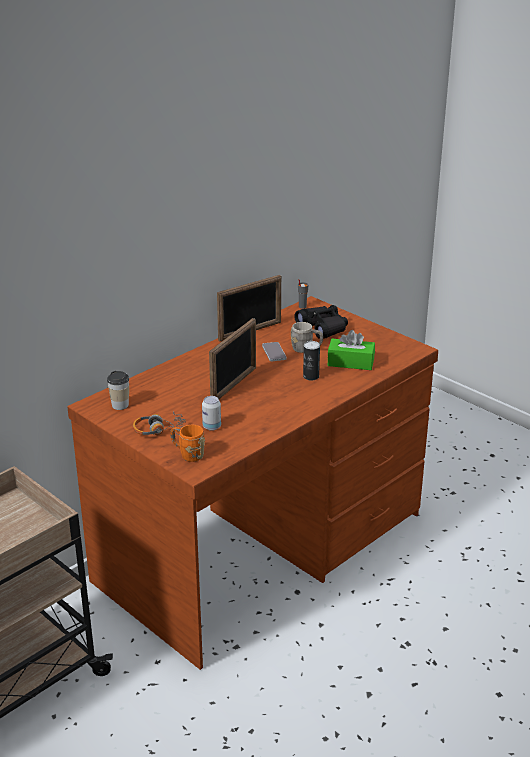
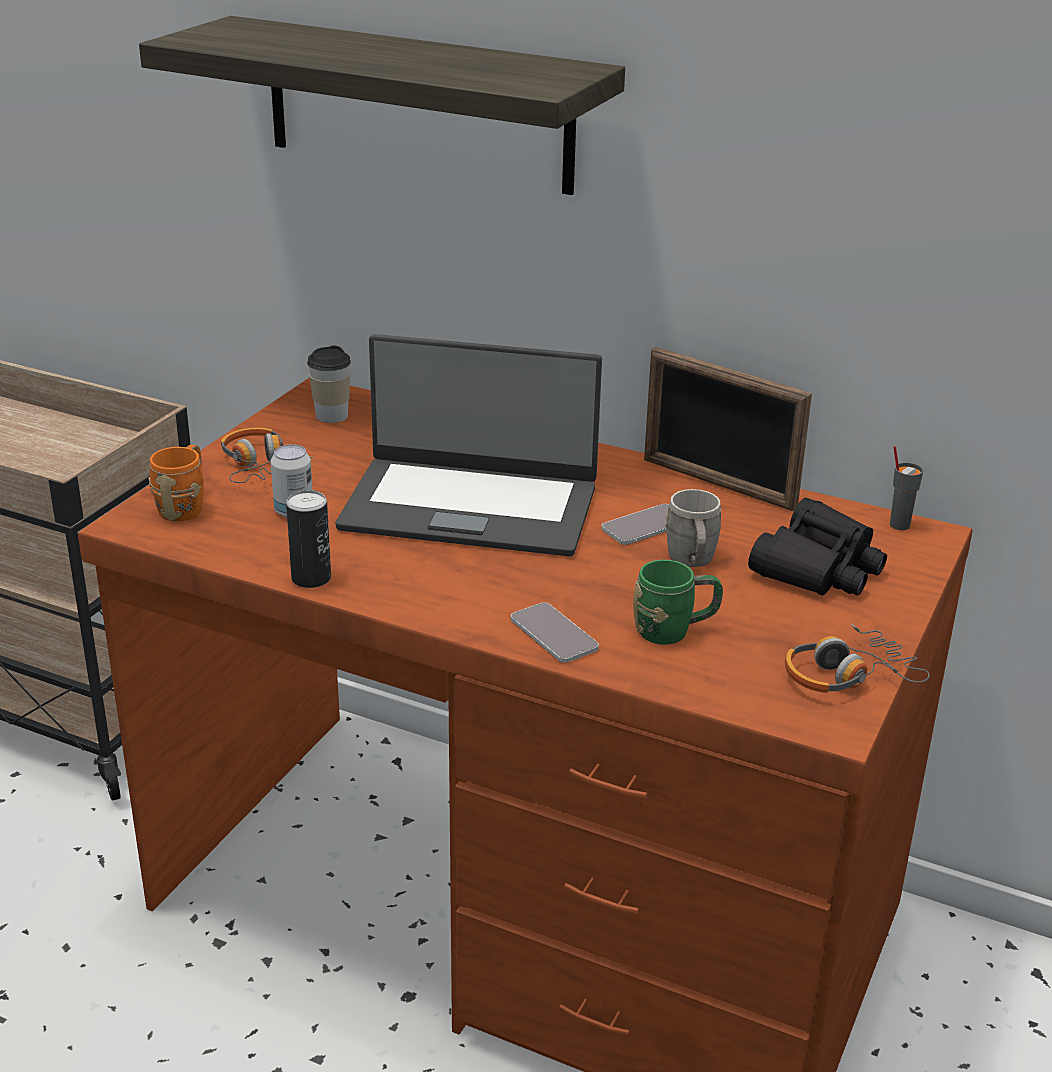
camera: 70 degrees right, 0 degrees up
(102, 242) = (418, 105): none -> shelf
(234, 385) = (470, 506): picture frame -> laptop
(311, 376) = (567, 588): can -> can (311, 578)
(341, 385) = (554, 634): none -> phone
(350, 362) = (674, 631): green tissue box -> green mug
(391, 340) = (847, 676): none -> headphones

